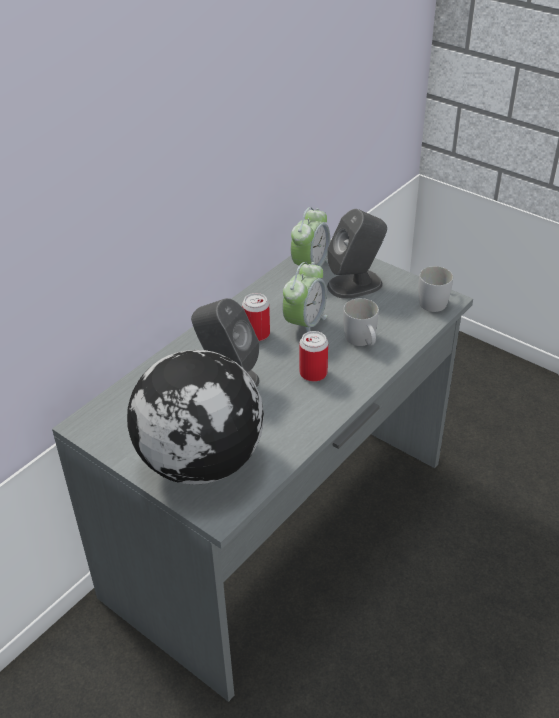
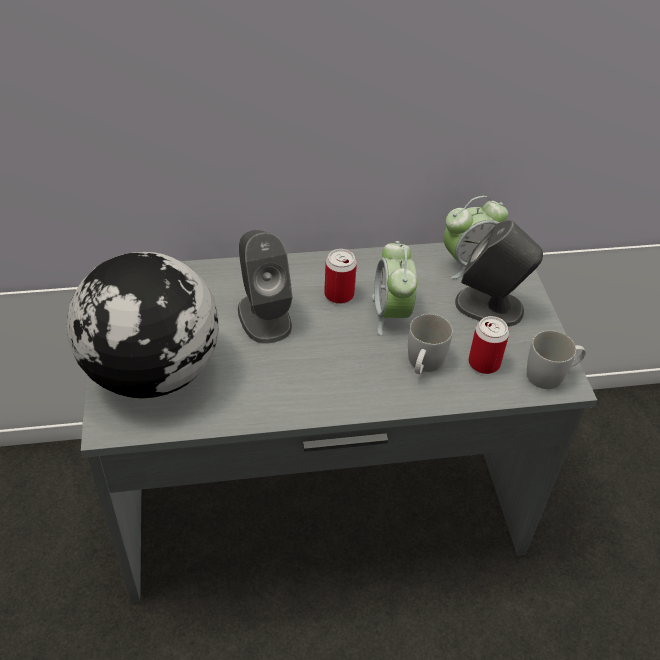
camera: 40 degrees right, 5 degrees up
(304, 325) = (391, 314): alarm clock -> alarm clock turned 105 degrees clockwise
(313, 373) = (339, 363): can -> can (484, 363)

